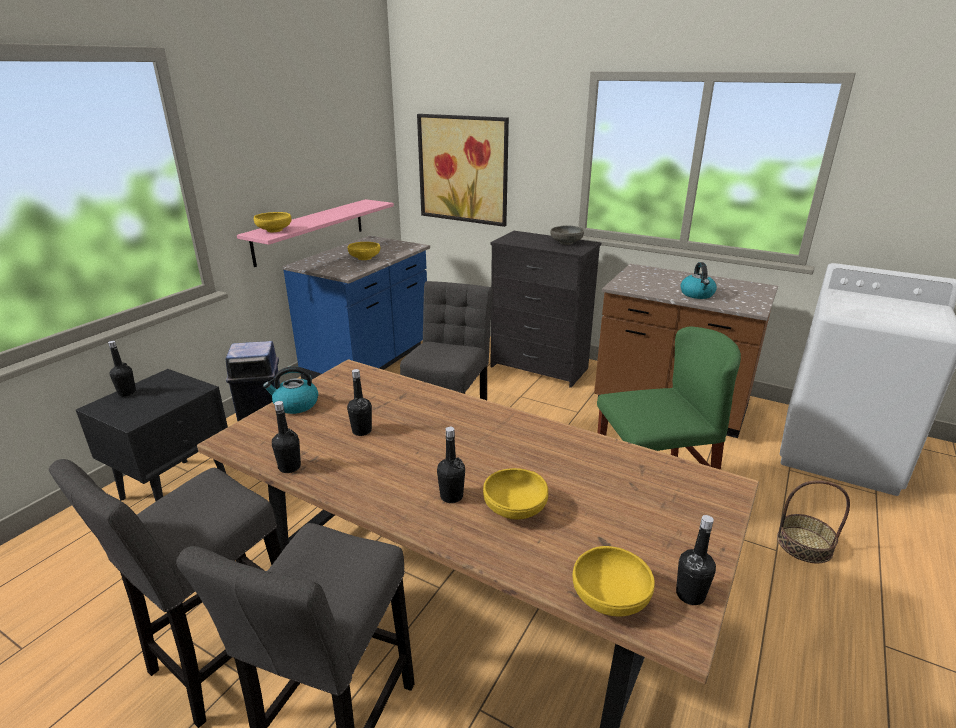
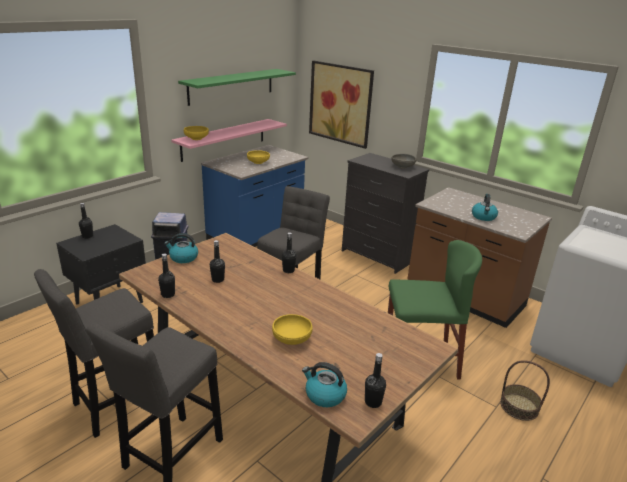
camera: 10 degrees right, 0 degrees up
(313, 153) = (231, 86): none -> green shelf
(451, 496) = (256, 326): black bottle -> black bottle (288, 270)
(610, 597) = (324, 395): yellow bowl -> kettle

